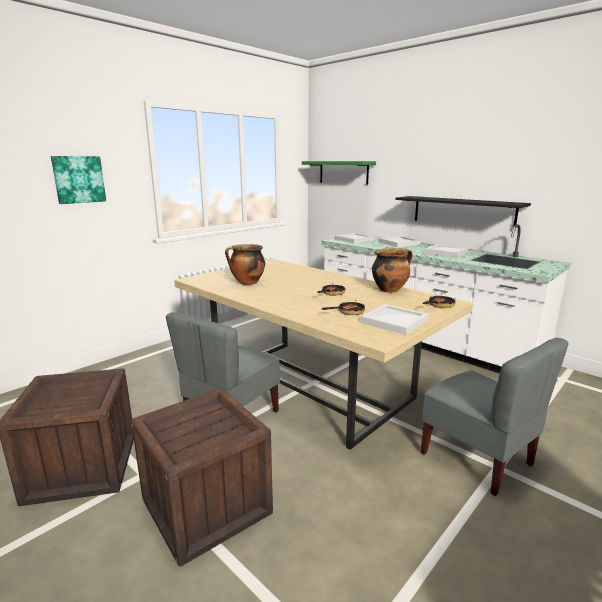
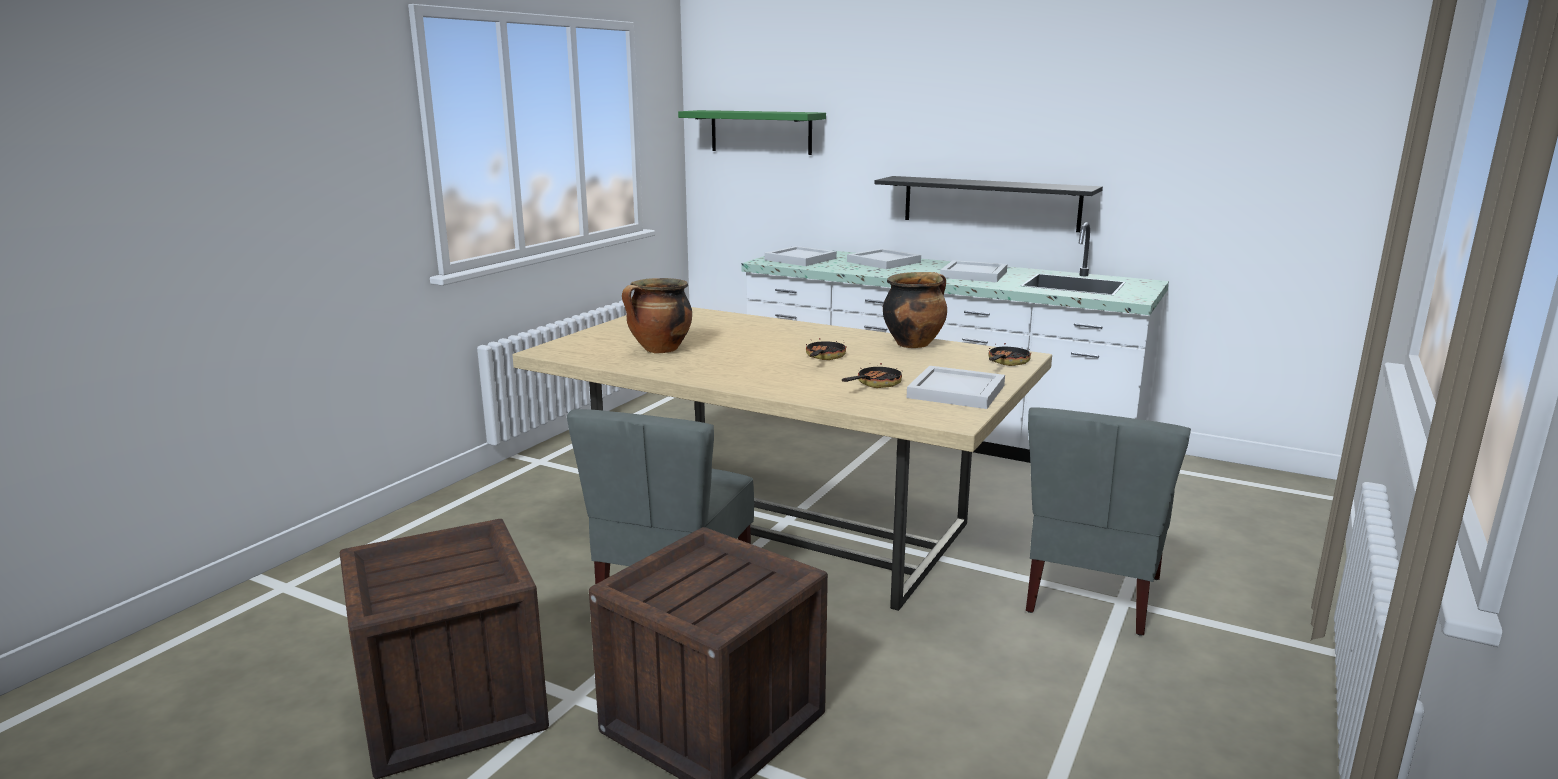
camera: 15 degrees left, 0 degrees up
(78, 179) = (302, 166): picture -> none
(477, 458) = (1090, 594): grey chair -> grey chair turned 75 degrees clockwise

